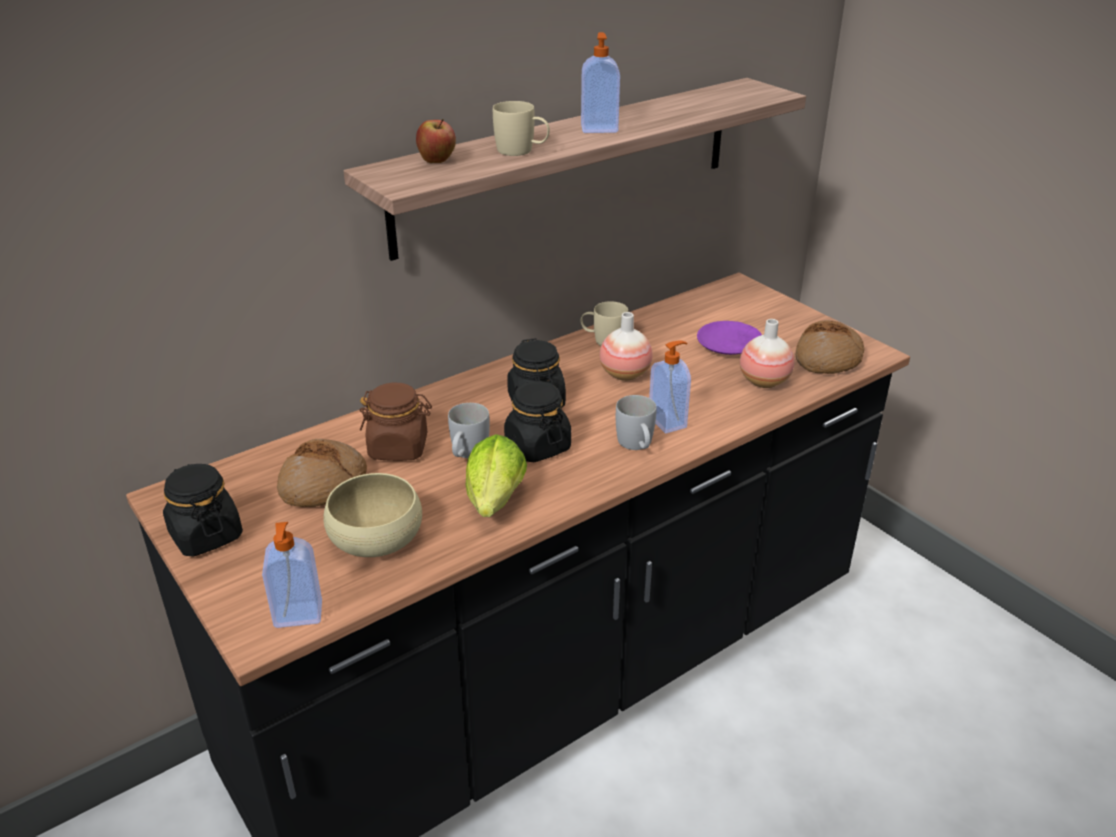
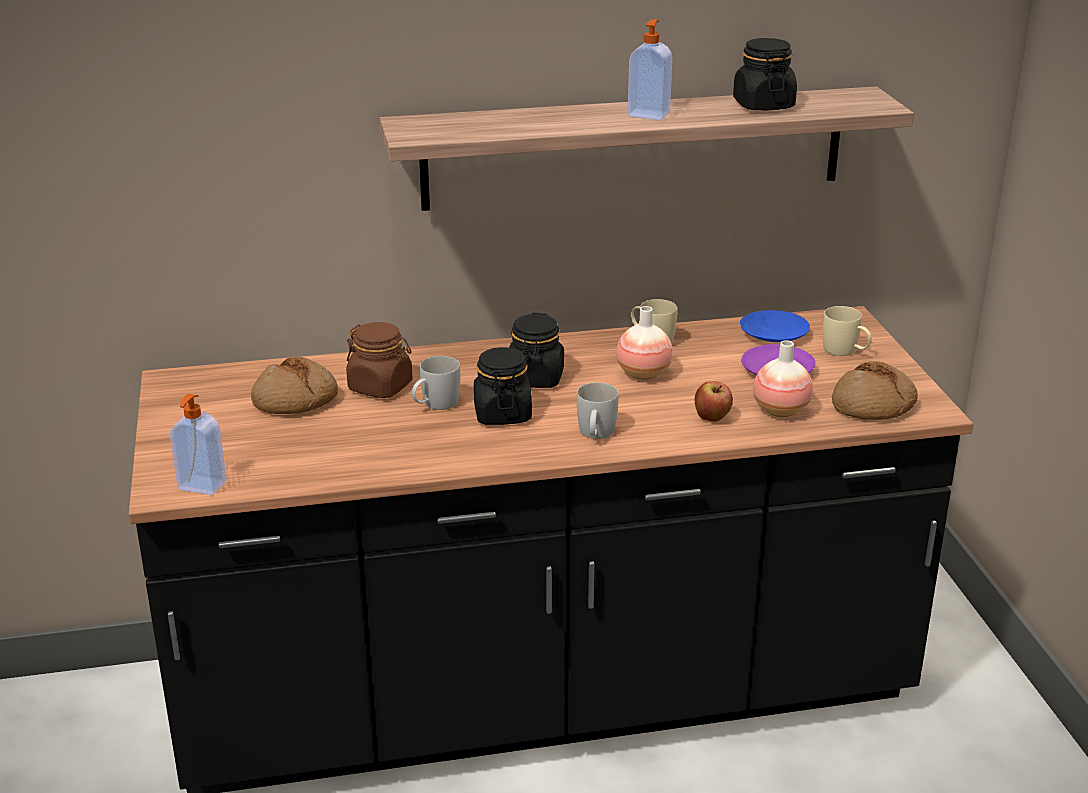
camera: 25 degrees right, 5 degrees down
(206, 535) = (177, 414): black jar -> black jar (763, 105)
(376, 537) = (305, 448): beige bowl -> none
(437, 161) = (464, 121): apple -> apple (712, 418)
(494, 504) = (423, 448): lettuce -> none
(522, 151) = (549, 124): beige mug -> beige mug (845, 351)
(668, 422) = (645, 423): soap dispenser -> none
(695, 313) = (773, 334): none -> blue plate

